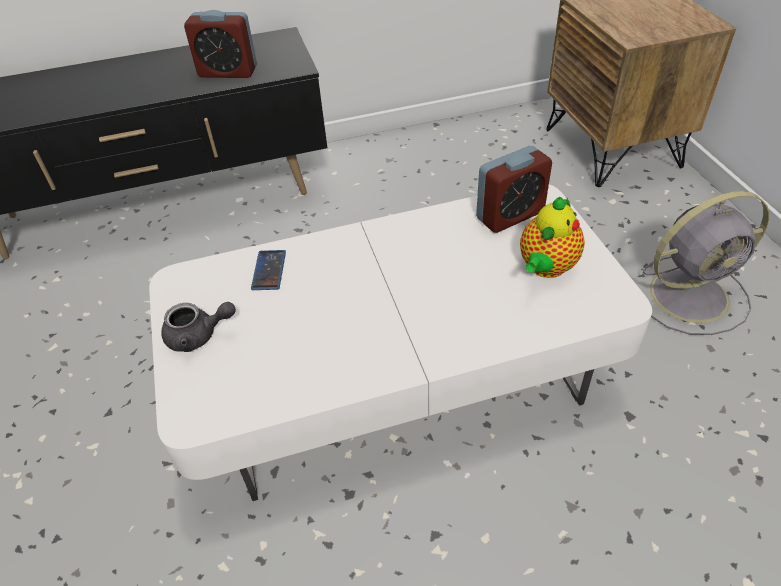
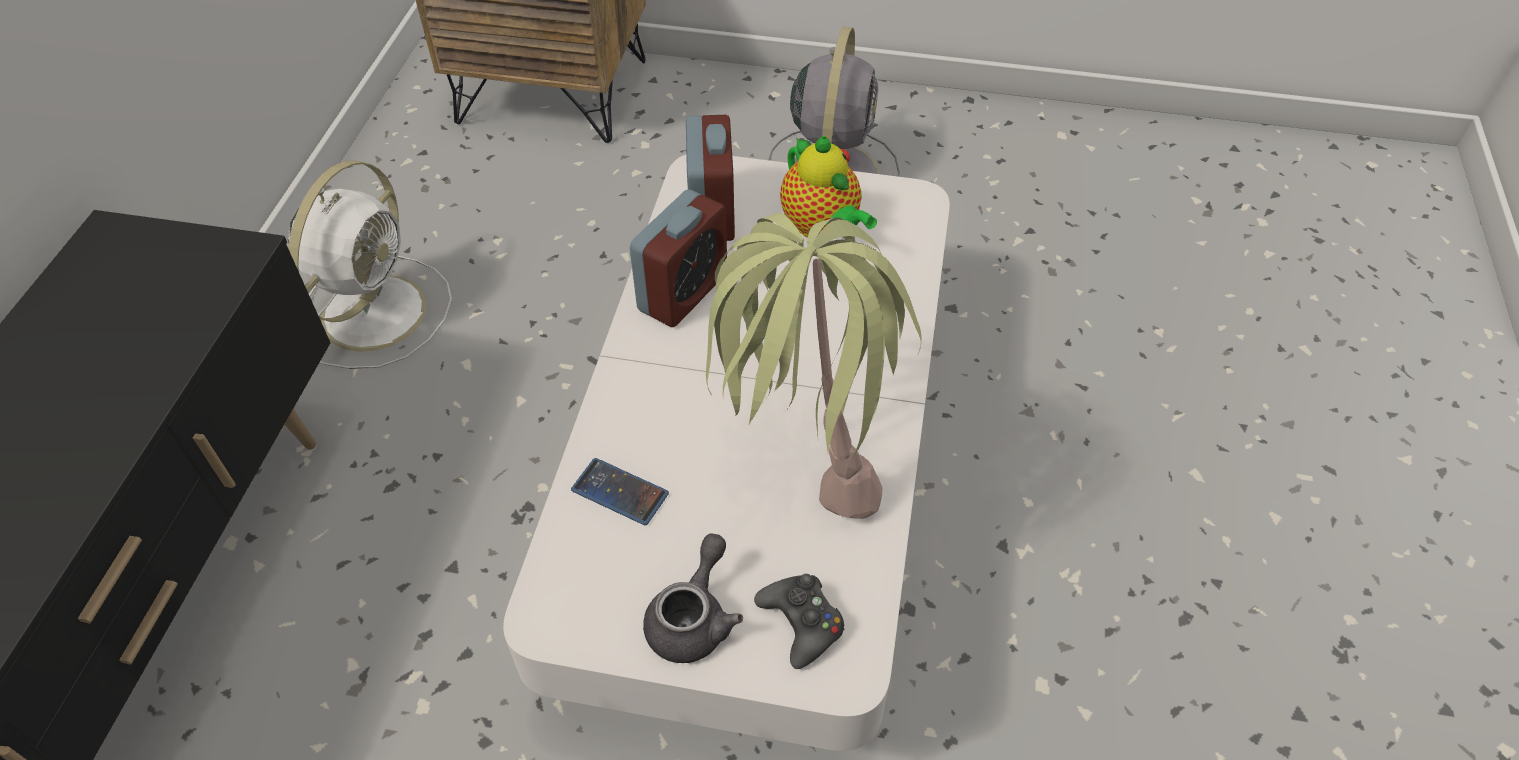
camera: 65 degrees left, 5 degrees up
(215, 386) = (802, 623): none -> black game controller
(228, 72) = (144, 343): alarm clock -> alarm clock (683, 292)
(338, 336) = (801, 459): none -> potted plant
(399, 170) = (376, 309): none -> white fan

